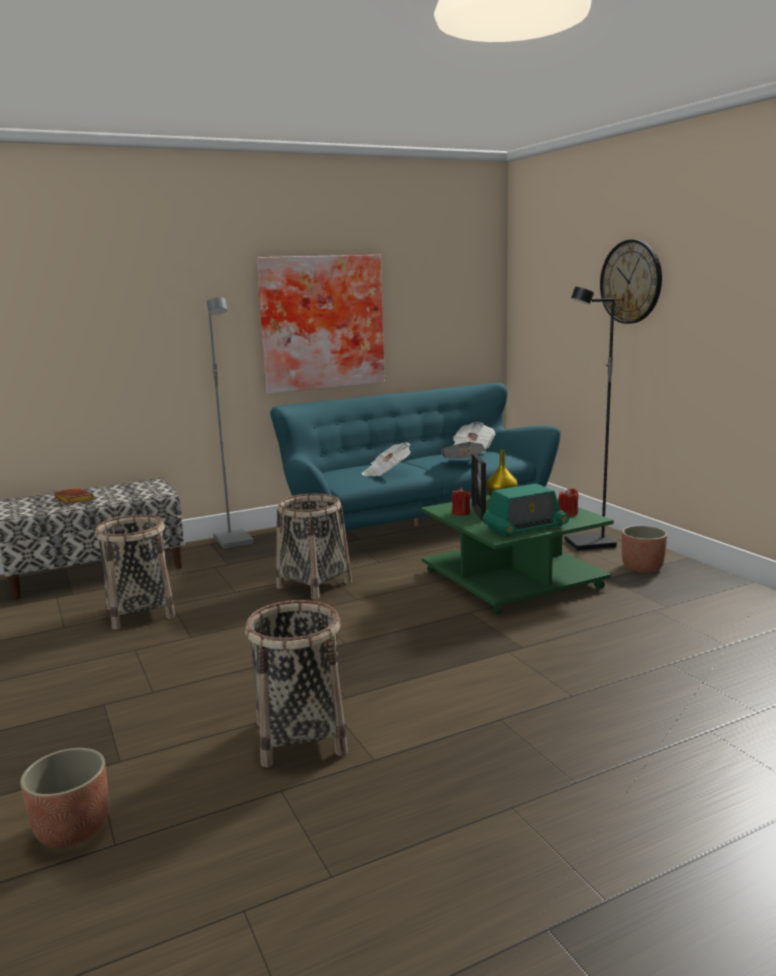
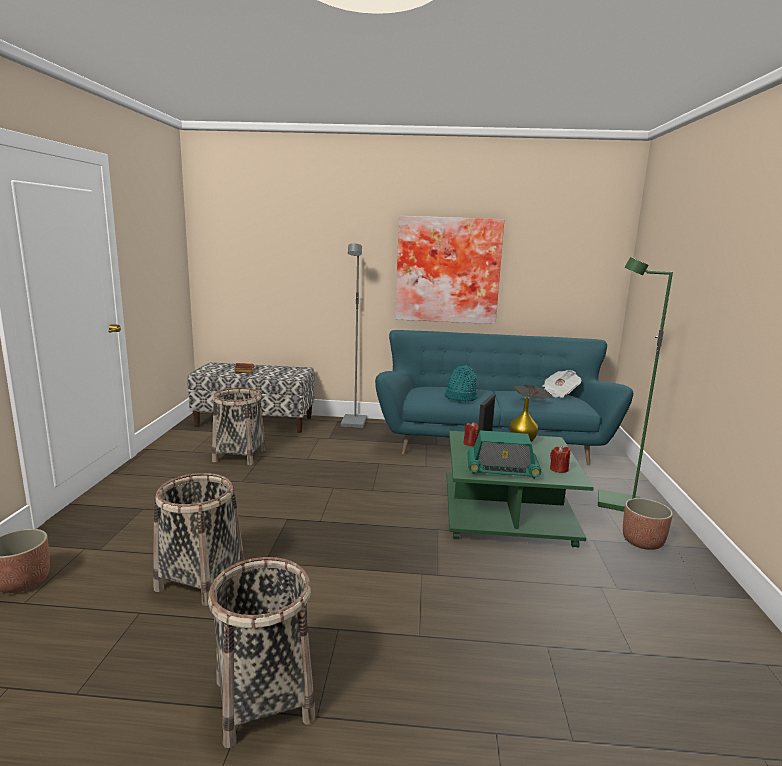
camera: 30 degrees right, 0 degrees up
(314, 584) = (359, 469): basket -> basket (264, 700)
(386, 473) = (460, 397): newspaper -> turquoise hat
(589, 545) = (617, 504): black floor lamp -> green floor lamp
(631, 282) = (709, 257): wall clock -> none

